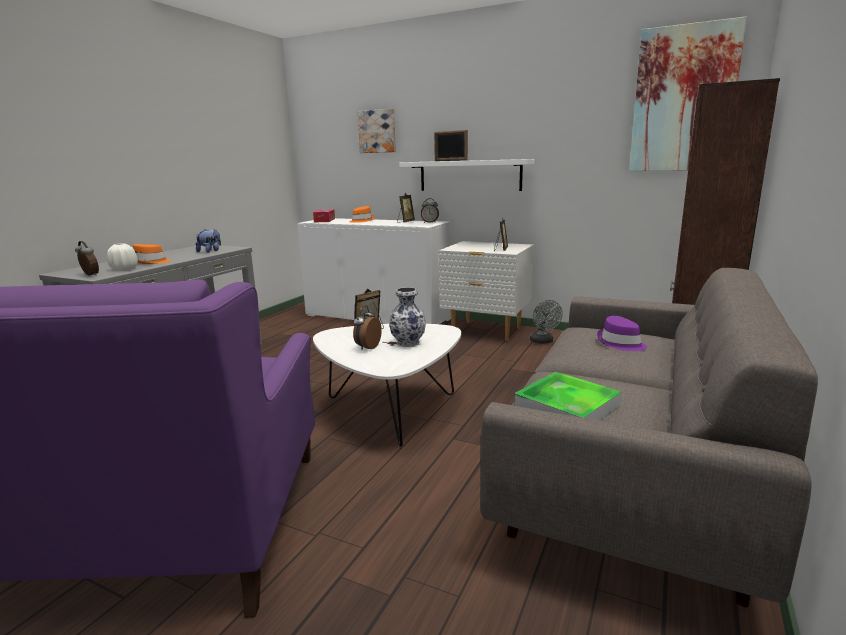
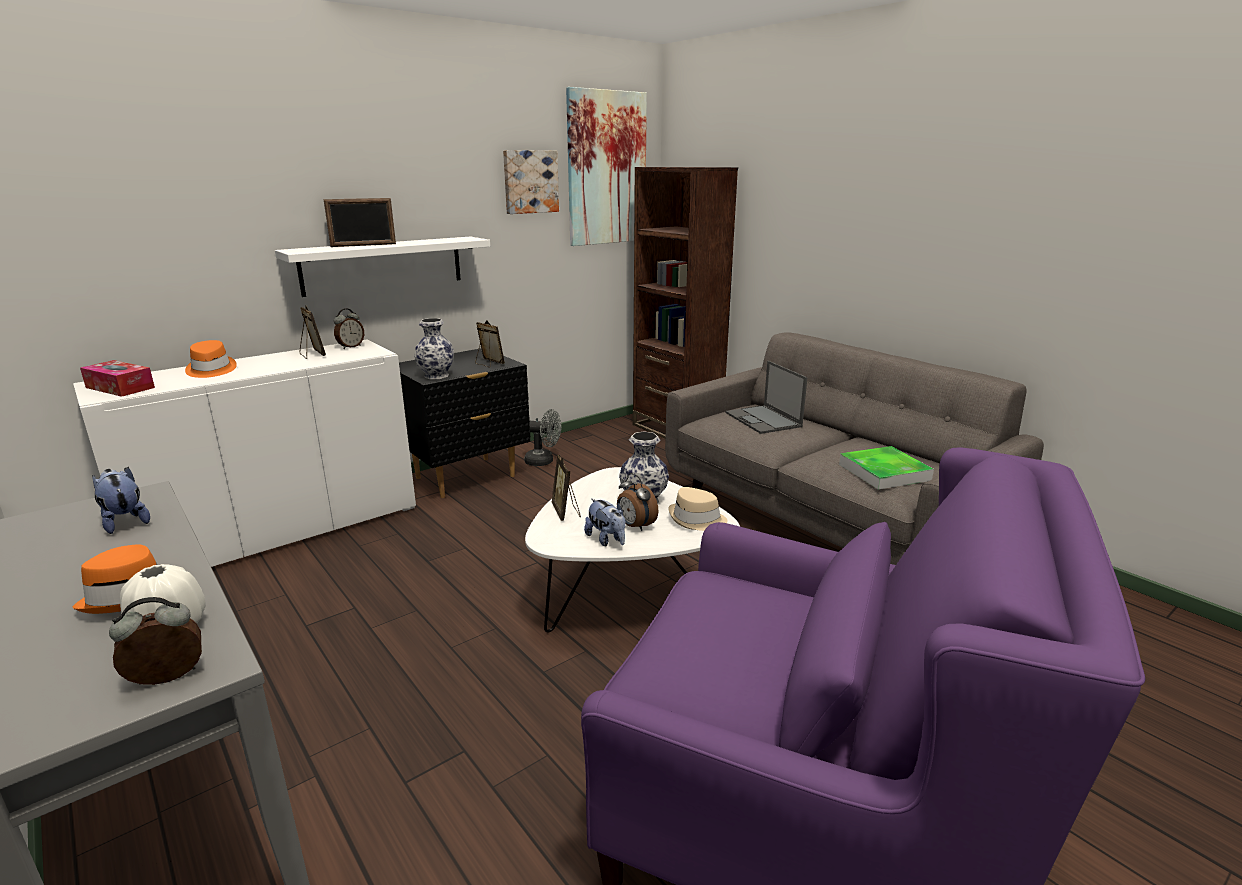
camera: 65 degrees left, 5 degrees up
(341, 344) = (607, 540): none -> plush toy
(377, 131) = (186, 195): picture -> picture (530, 182)
(394, 361) = (697, 520): none -> beige hat
(458, 248) = (436, 376): none -> vase
(486, 331) = (466, 477): white nightstand -> black nightstand
(620, 343) = (764, 420): purple hat -> laptop

